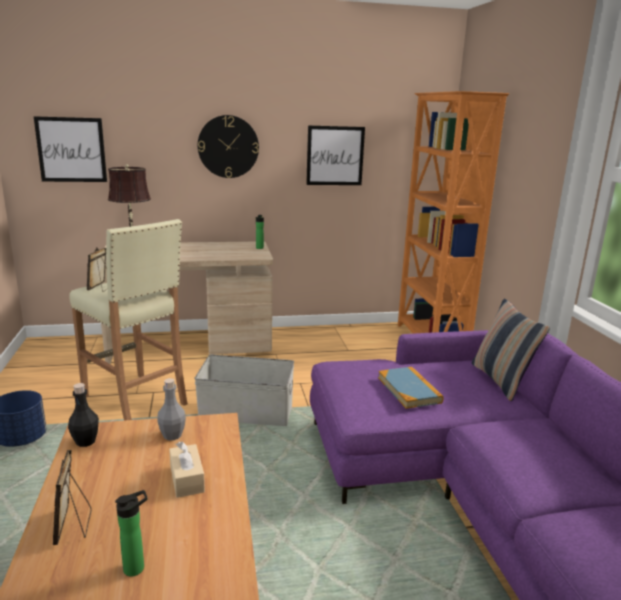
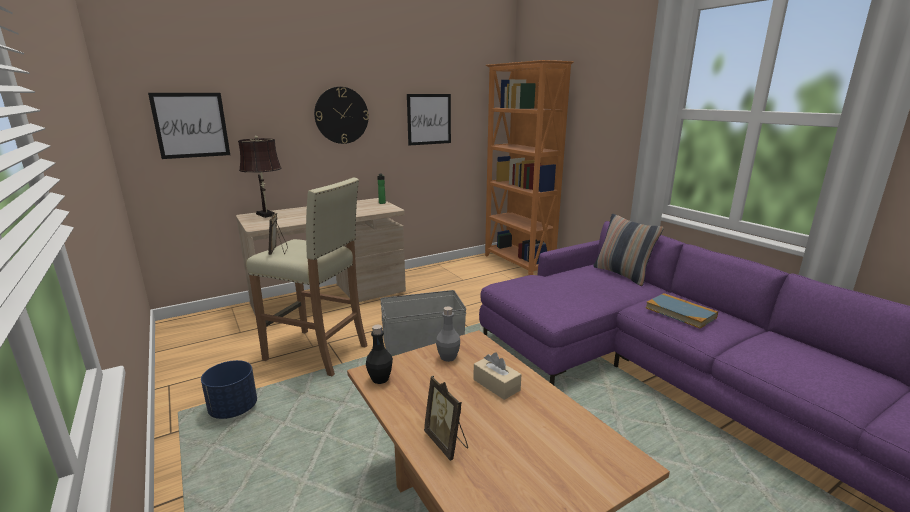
camera: 20 degrees left, 0 degrees up
(137, 567) = (532, 455): bottle -> none
(409, 390) = (574, 291): book -> book (680, 313)

